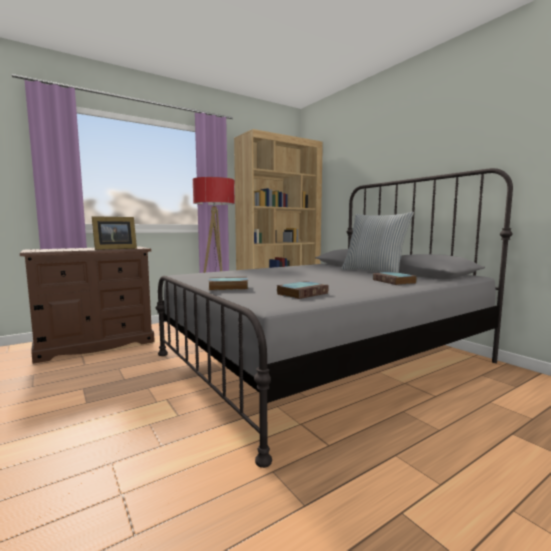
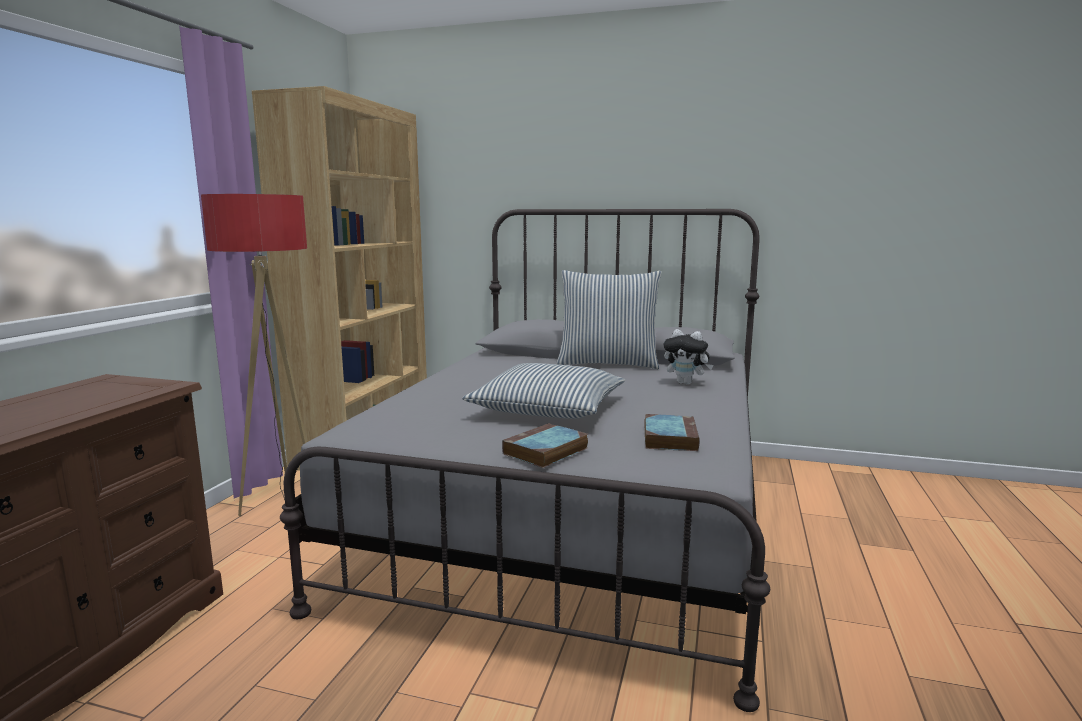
camera: 40 degrees left, 5 degrees up
(114, 249) = (111, 401): picture frame -> none
(282, 279) = (548, 408): none -> pillow
(394, 281) = (686, 383): book -> plush toy

